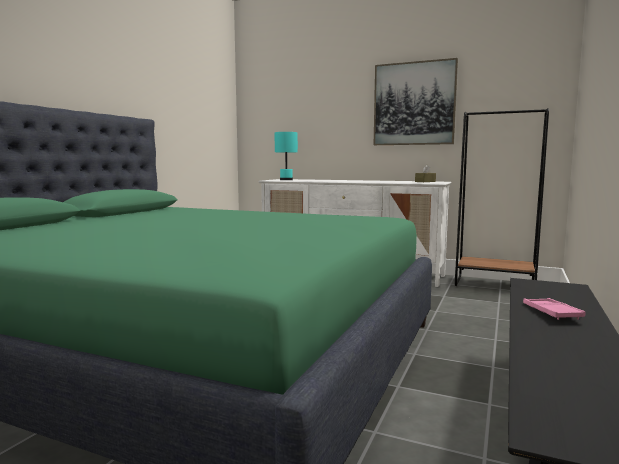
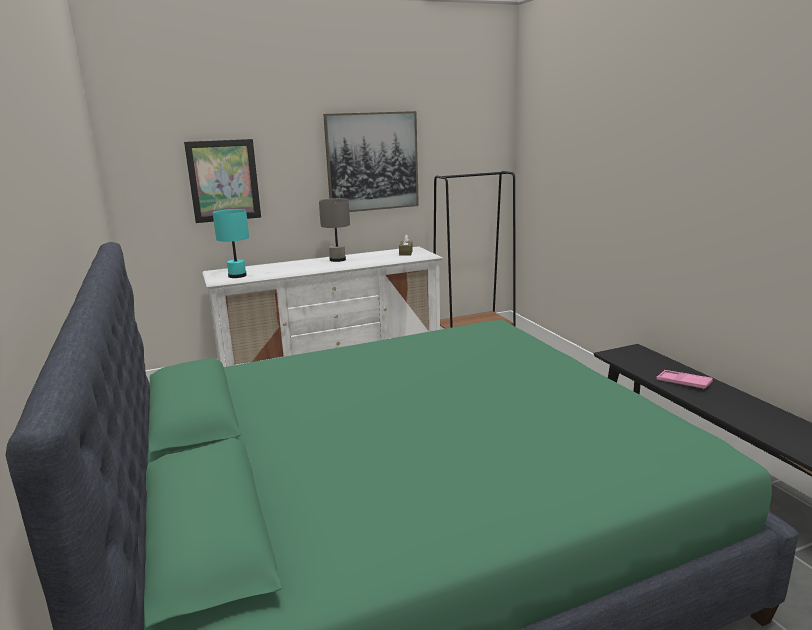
camera: 45 degrees left, 10 degrees up
(301, 116) = (224, 180): none -> picture
(365, 180) = (337, 260): none -> grey table lamp

